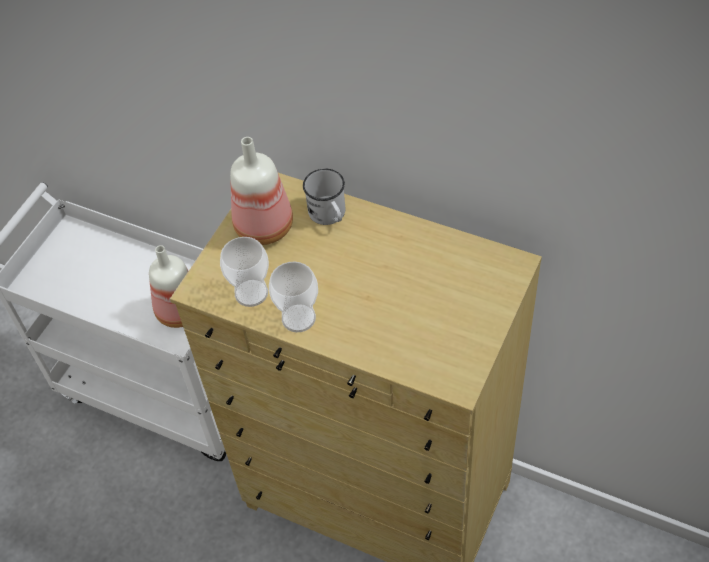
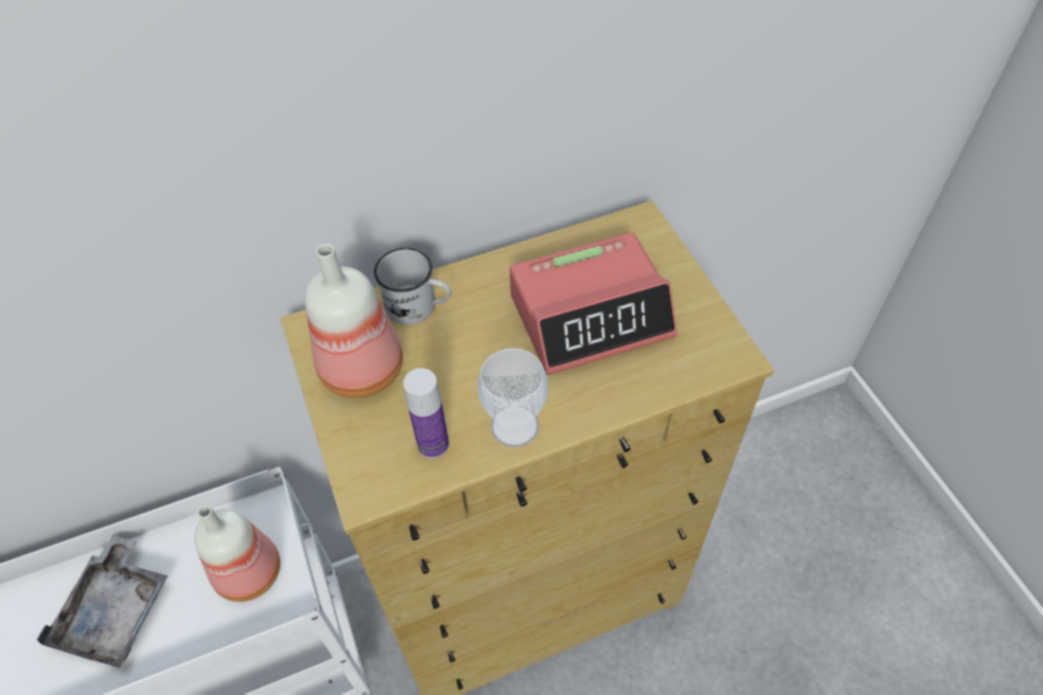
camera: 50 degrees left, 0 degrees up
(107, 276) = (117, 611): none -> grey tray
(251, 293) = (433, 445): cup -> bottle
(412, 294) = (591, 315): none -> alarm clock

